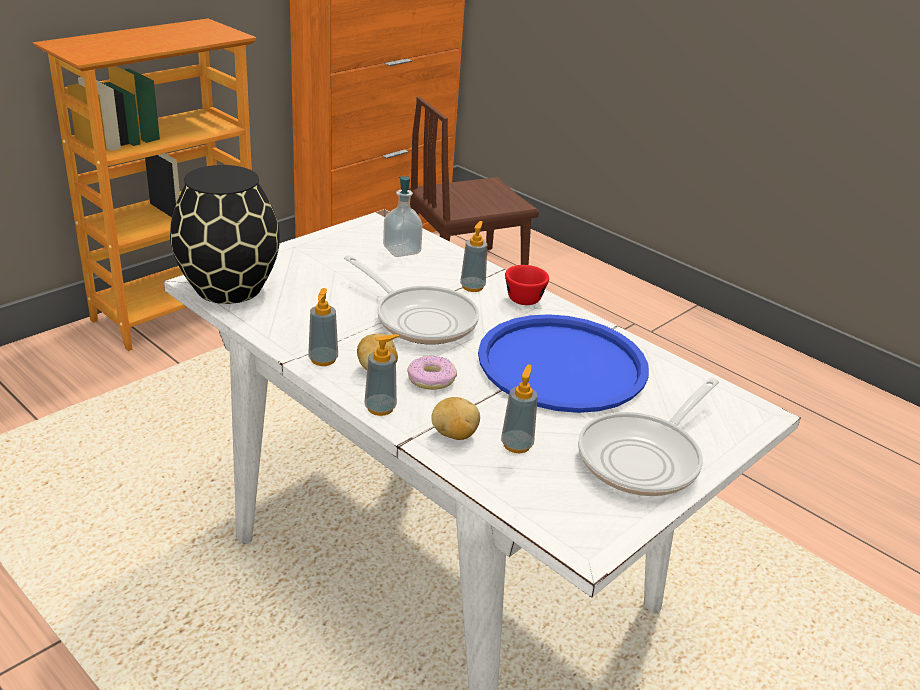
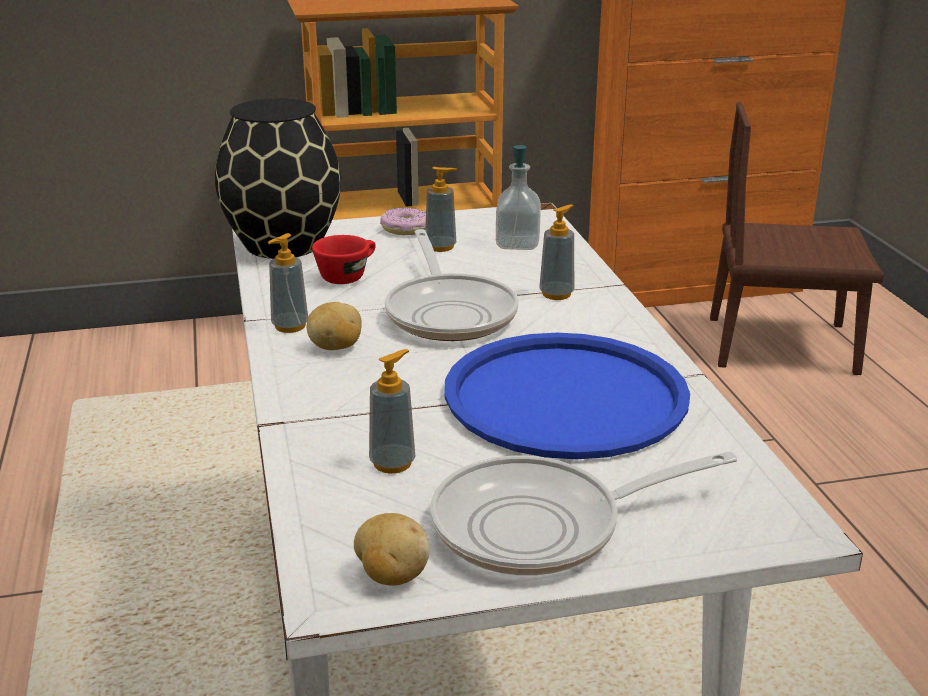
camera: 35 degrees right, 5 degrees down
(380, 408) = (287, 385): soap dispenser -> soap dispenser (440, 247)
(431, 379) = (381, 372): donut -> donut (405, 229)
(454, 435) = (332, 432): potato -> potato (391, 575)
(524, 296) = (611, 316): red cup -> red cup (348, 275)

